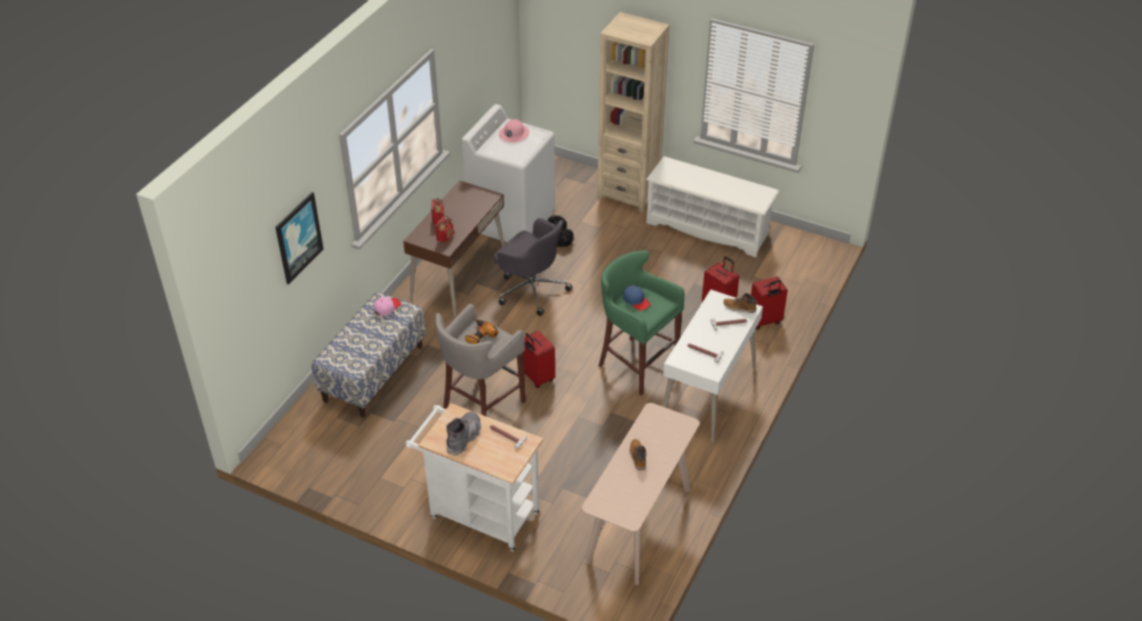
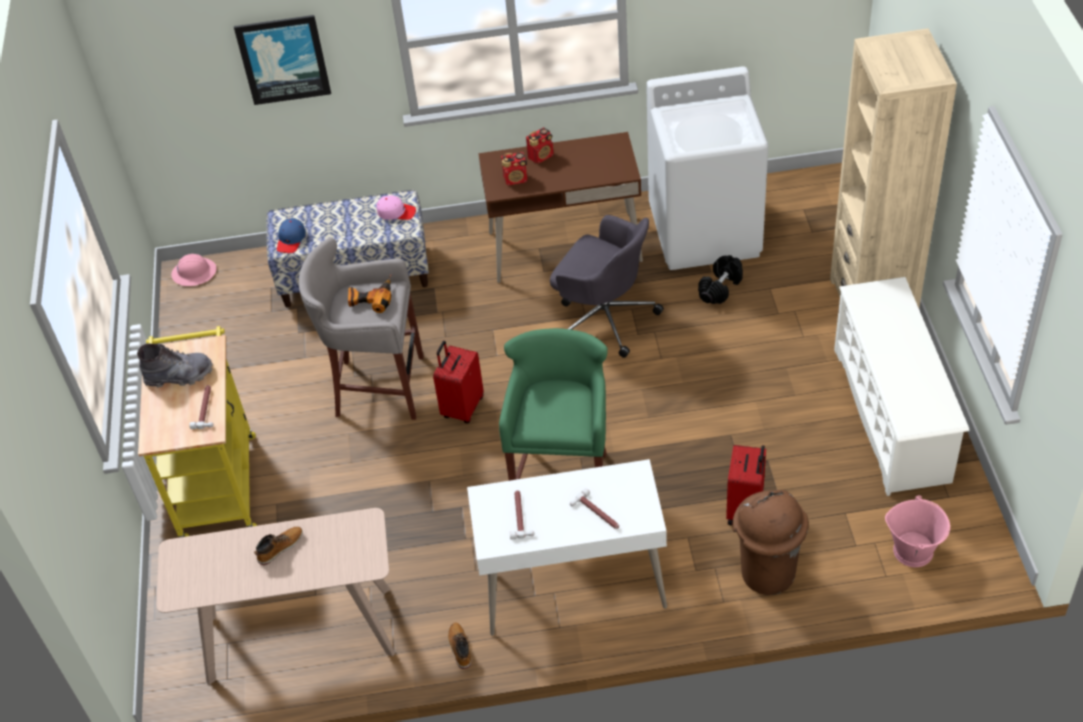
camera: 60 degrees right, 5 degrees up
(479, 513) = (218, 480): white cart -> yellow cart
(514, 134) = (722, 116): pink hard hat -> pink hard hat (194, 272)
(531, 289) = (604, 317): grey office chair -> grey office chair turned 60 degrees counterclockwise
(636, 300) = (553, 398): blue cap -> blue cap (291, 240)
(739, 308) = (639, 507): boot -> boot (459, 648)
(765, 321) = (766, 573): red suitcase -> brown trash can
(796, 267) = (913, 550): none -> pink bucket

